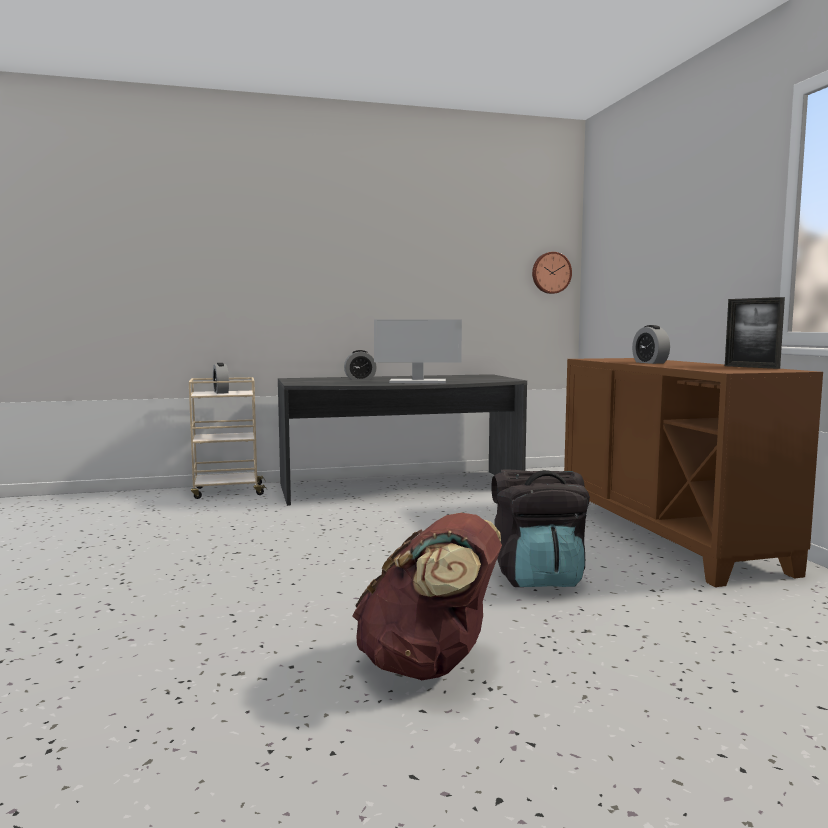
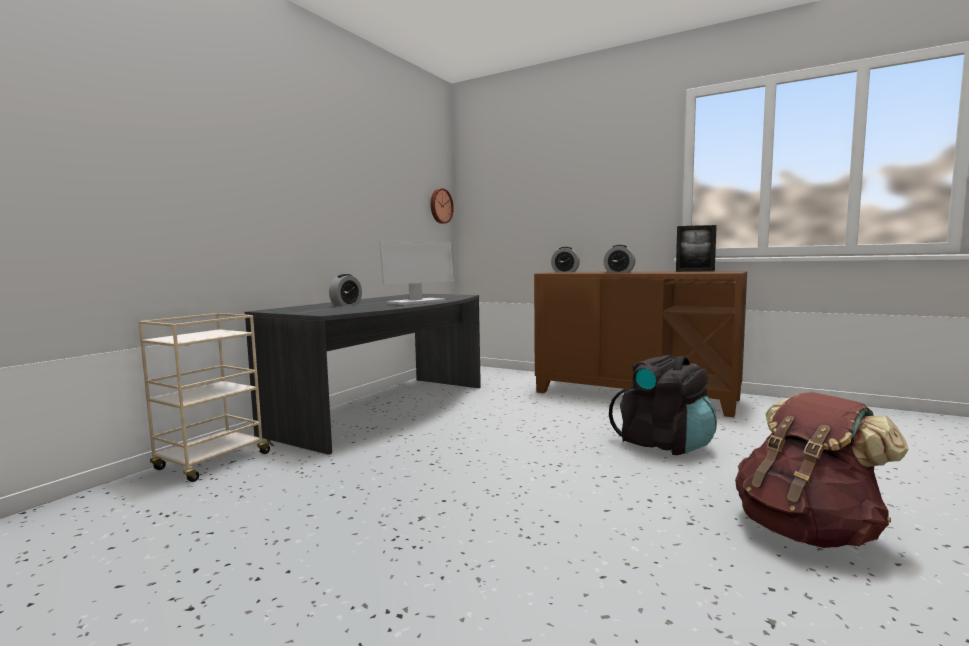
camera: 45 degrees left, 0 degrees up
(221, 392) = (195, 335): alarm clock -> alarm clock (565, 272)

